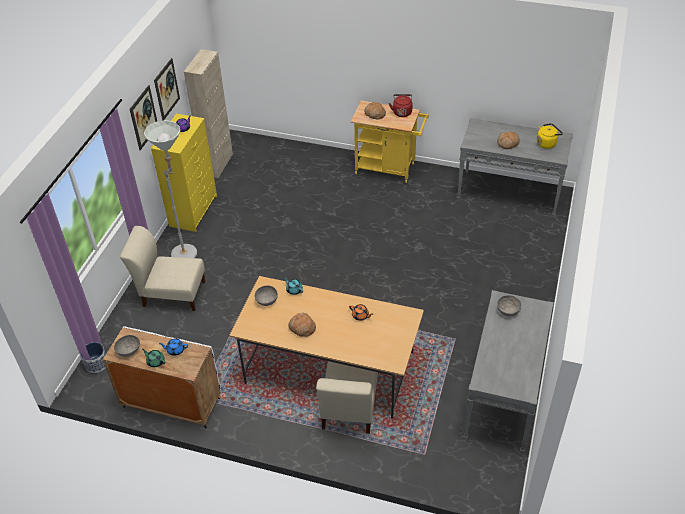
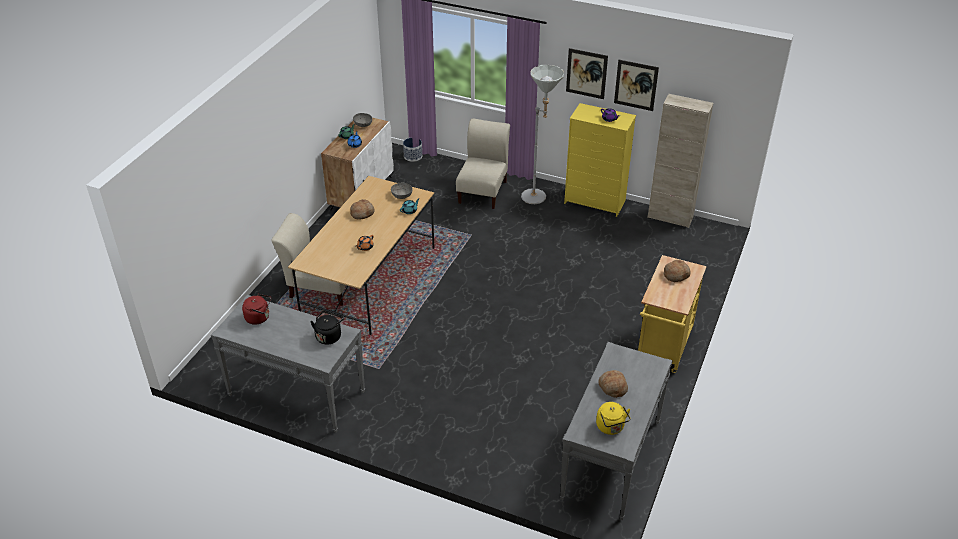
camera: 95 degrees right, 5 degrees down
(402, 112) = (681, 298): red kettle -> red kettle (259, 318)
(508, 310) = (329, 336): grey bowl -> black kettle

